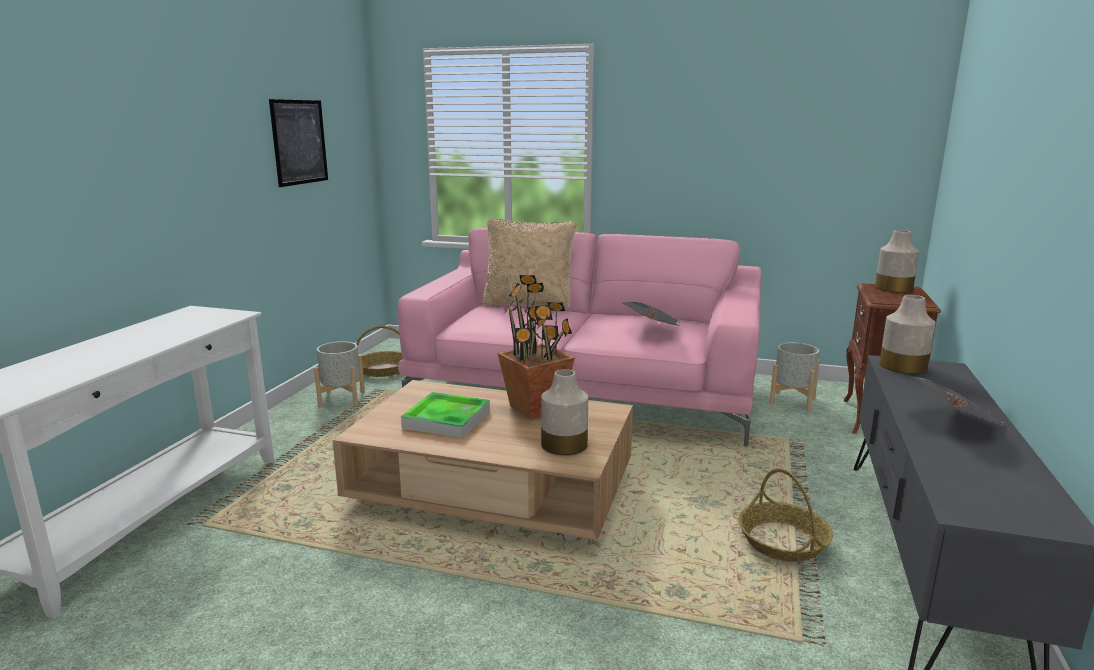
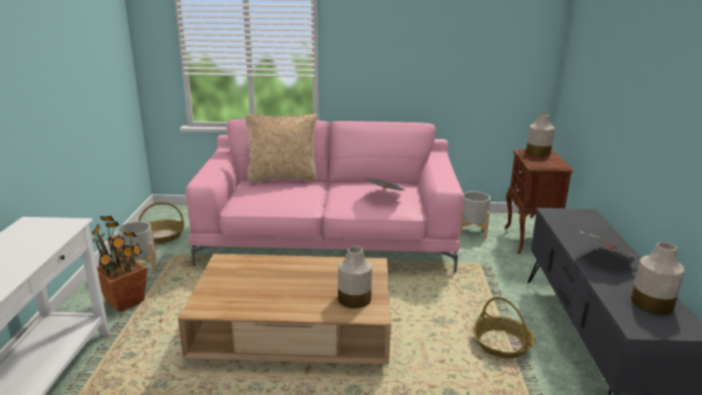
camera: 15 degrees left, 5 degrees up
(299, 142) = (81, 59): picture -> none
(447, 419) = (258, 287): tray -> none
(536, 408) = (321, 269): potted plant -> potted plant (126, 302)
(902, 366) = (561, 215): beige vase -> beige vase (651, 303)

